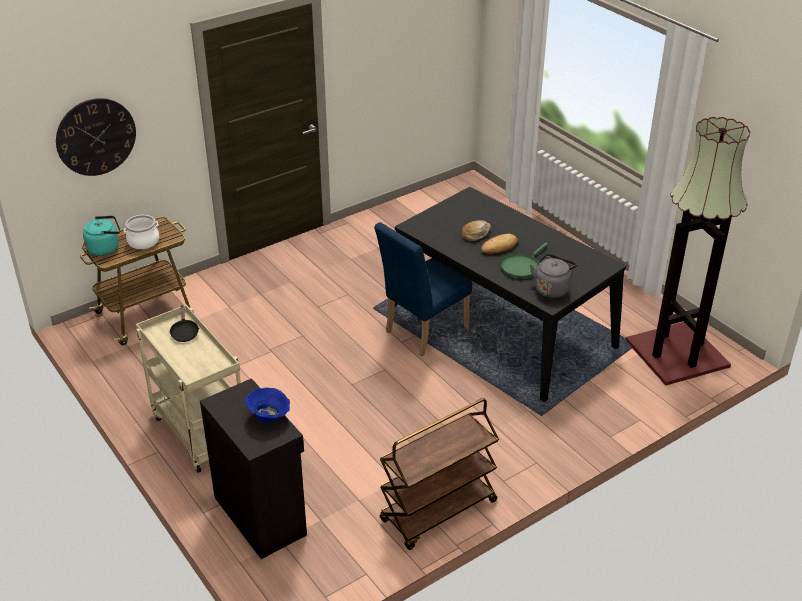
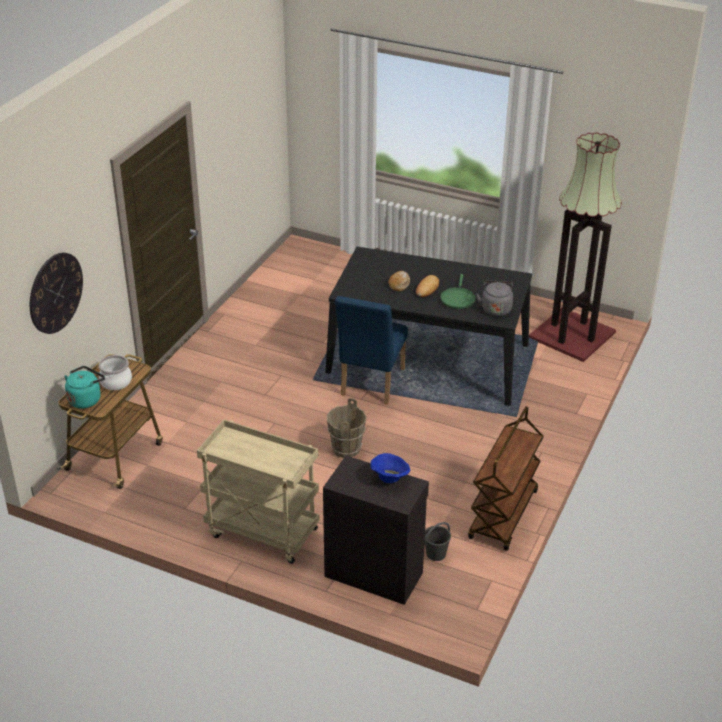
camera: 30 degrees left, 0 degrees up
(184, 332) = (241, 443): black frying pan -> none
(336, 522) = (435, 554): none -> grey bucket
(344, 384) = (346, 449): none -> brown bucket

